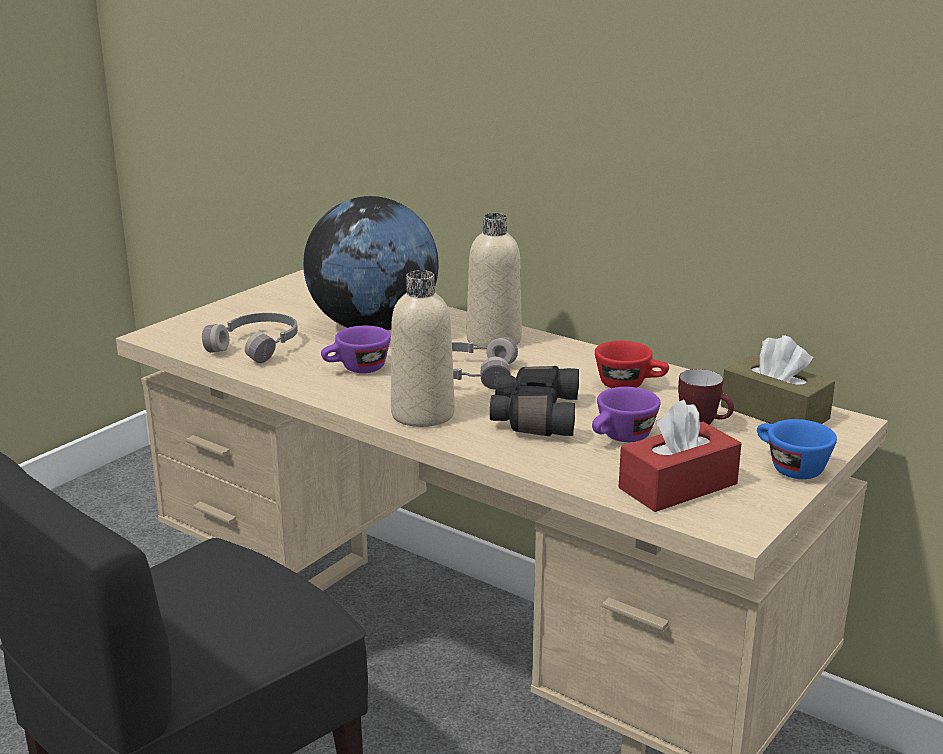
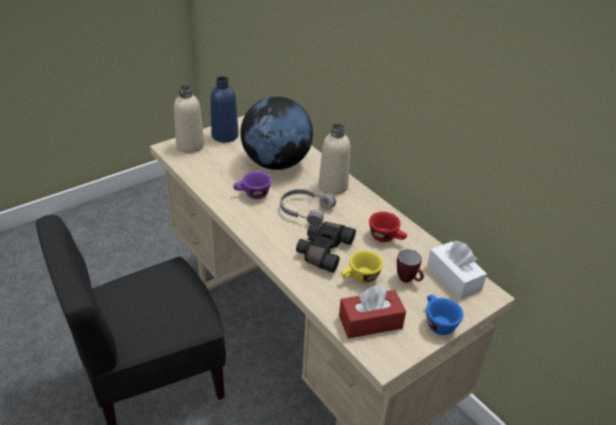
camera: 15 degrees right, 15 degrees up
(254, 307) = (225, 136): none -> blue bottle
(257, 346) = (213, 166): grey headphones -> none
(422, 414) = (268, 236): beige bottle -> beige bottle (190, 145)
(621, 438) = (360, 278): purple cup -> yellow cup
(774, 413) = (453, 278): brown tissue box -> white tissue box

